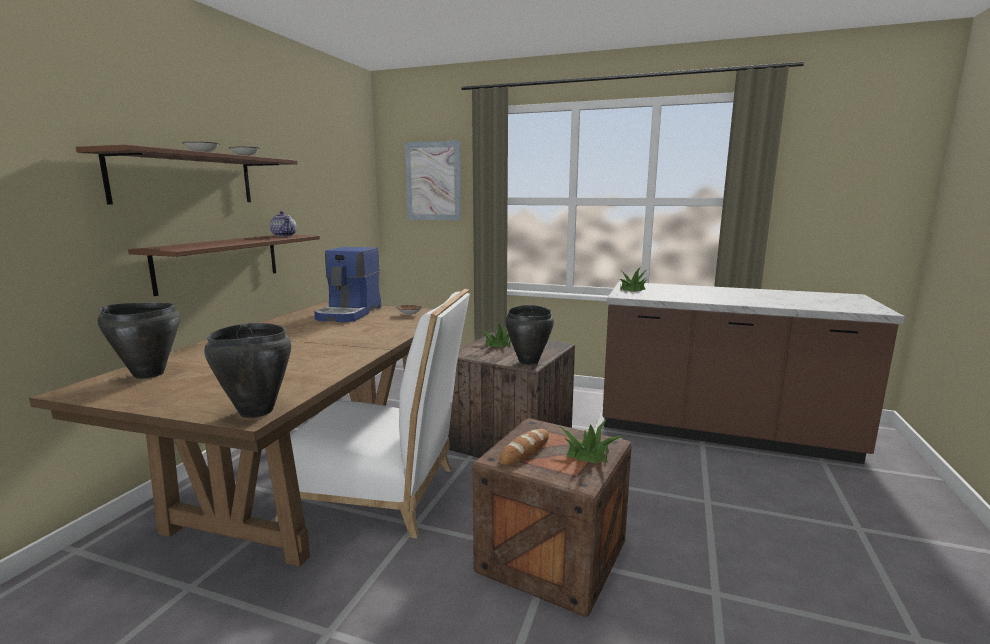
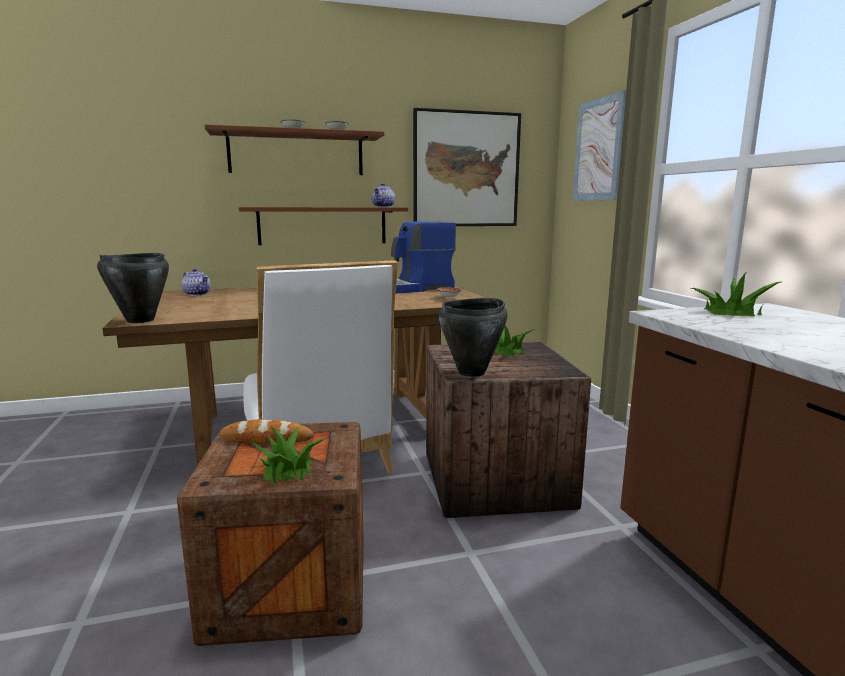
camera: 55 degrees right, 0 degrees up
(148, 374) = (197, 294): black cooking pot -> teapot
(326, 194) = (466, 170): none -> picture

